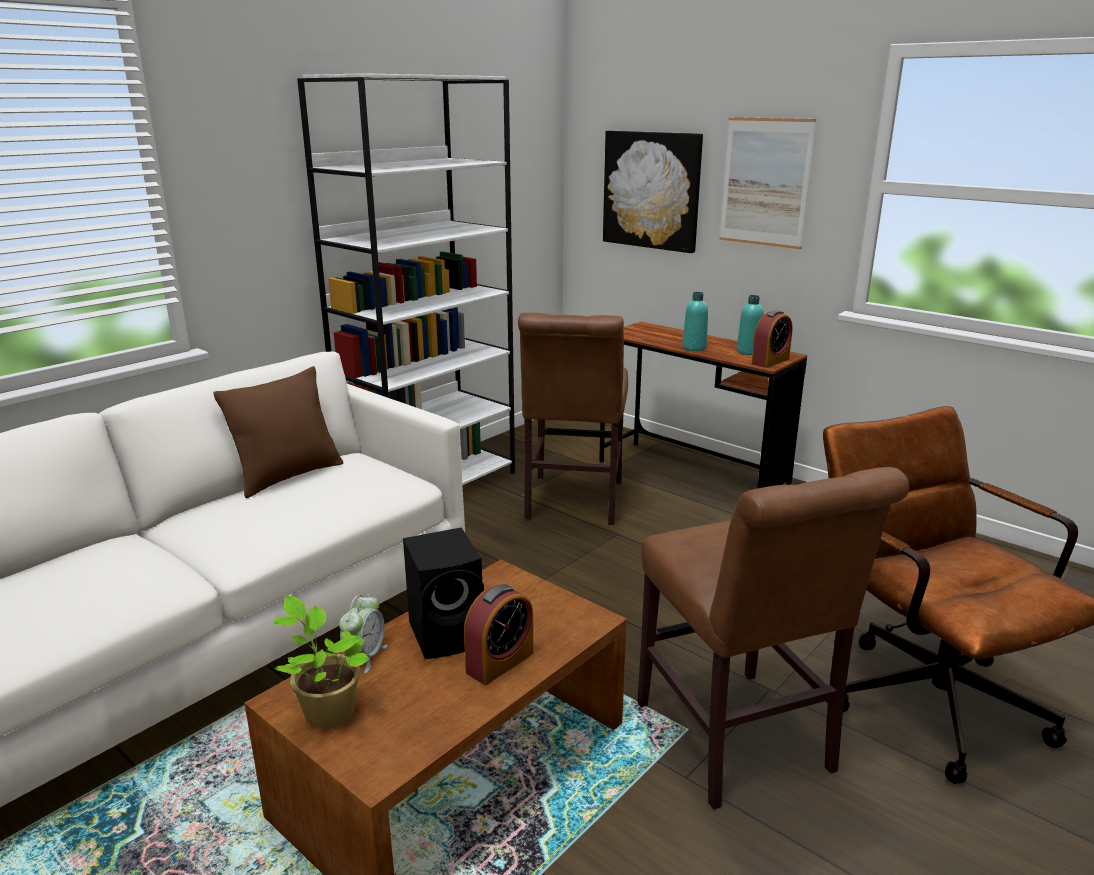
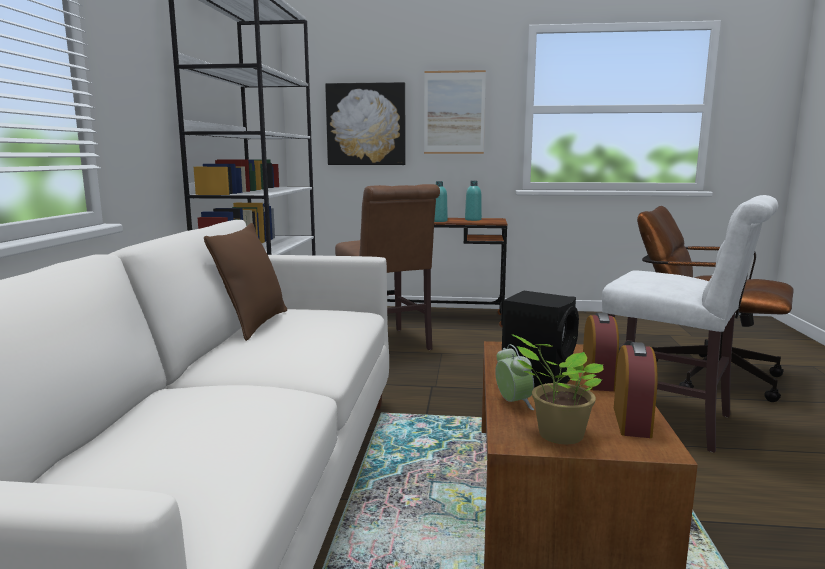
camera: 35 degrees left, 10 degrees down
(738, 743) = (672, 421): brown chair -> white chair
(770, 361) = (495, 221): alarm clock -> alarm clock (632, 422)

